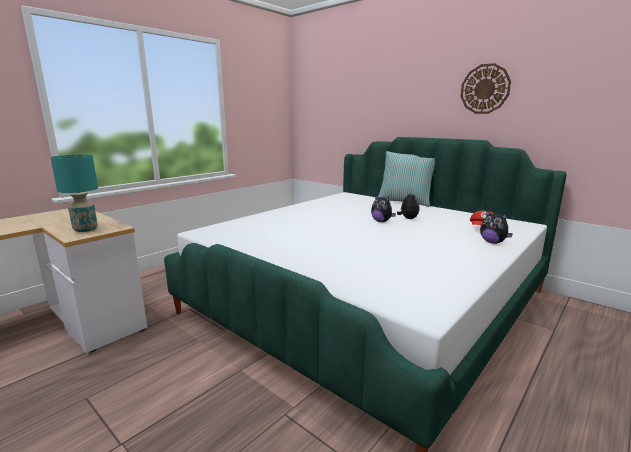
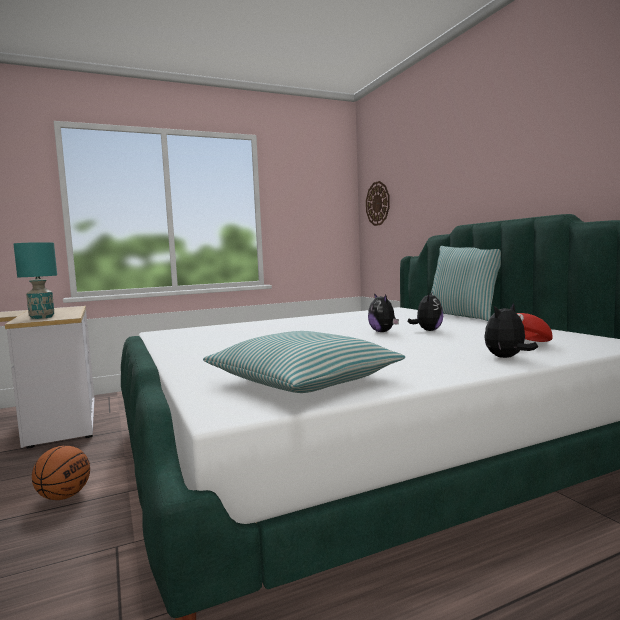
camera: 25 degrees right, 10 degrees down
(190, 387) = (64, 496): none -> basketball
(417, 277) = (303, 381): none -> pillow
(485, 89) = (566, 138): wall clock -> wall clock (378, 203)
(493, 242) = (507, 358): plush toy -> plush toy turned 75 degrees clockwise

